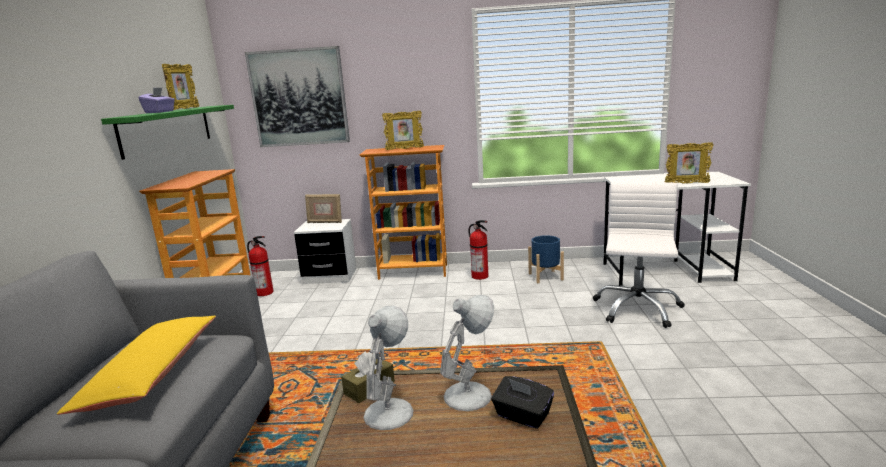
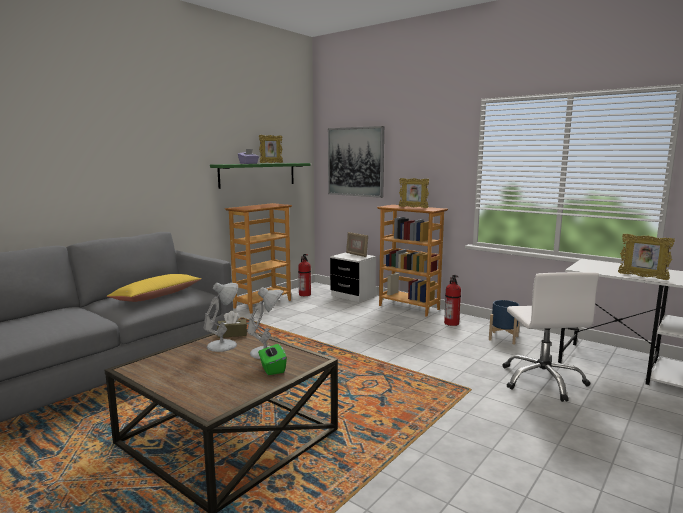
camera: 35 degrees right, 5 degrees down
(522, 416) = (272, 368): black tissue box -> green tissue box
(636, 308) = (543, 381): white office chair -> white office chair turned 120 degrees clockwise

